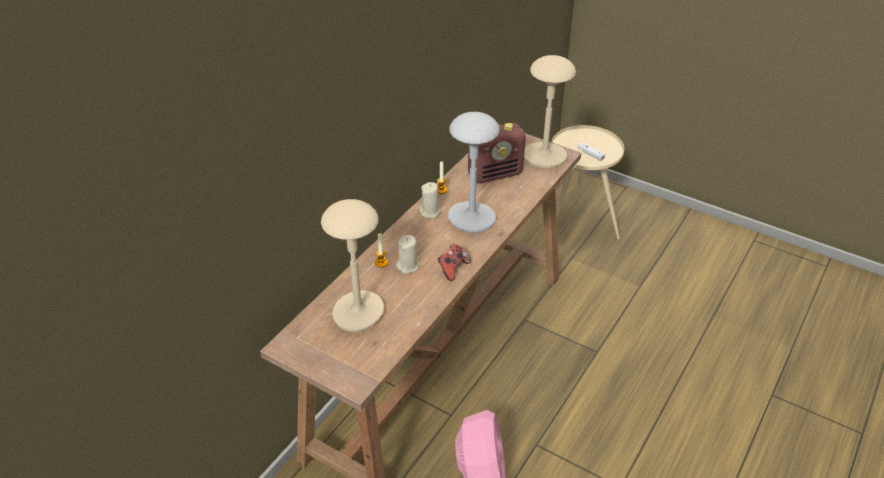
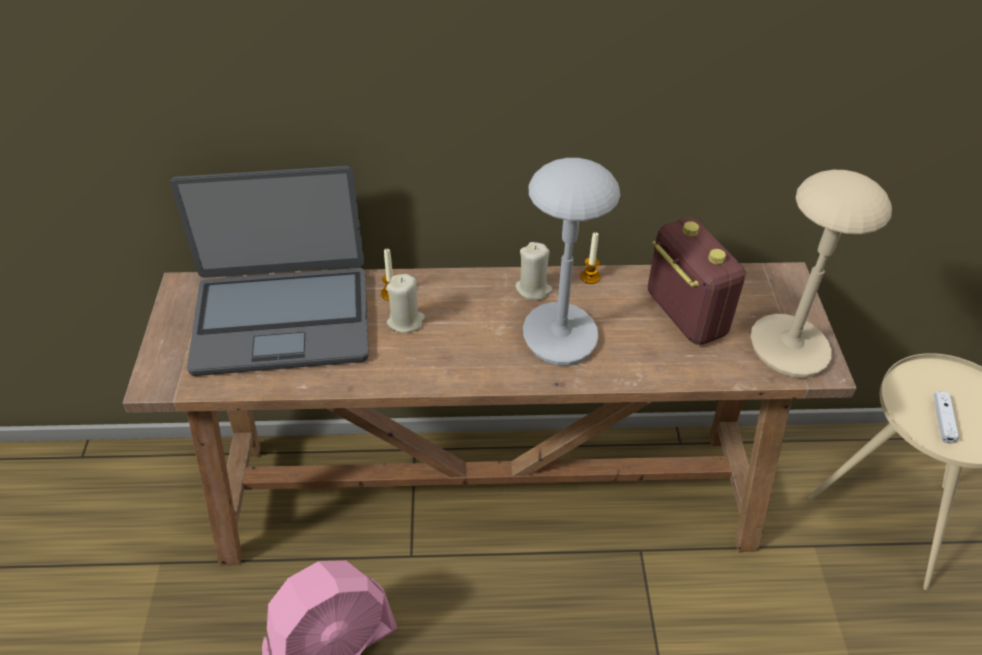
camera: 55 degrees right, 5 degrees up
(358, 313) = (282, 319): beige table lamp -> laptop
(453, 268) = (438, 368): game controller -> none
(495, 174) = (684, 314): radio -> radio turned 150 degrees counterclockwise

